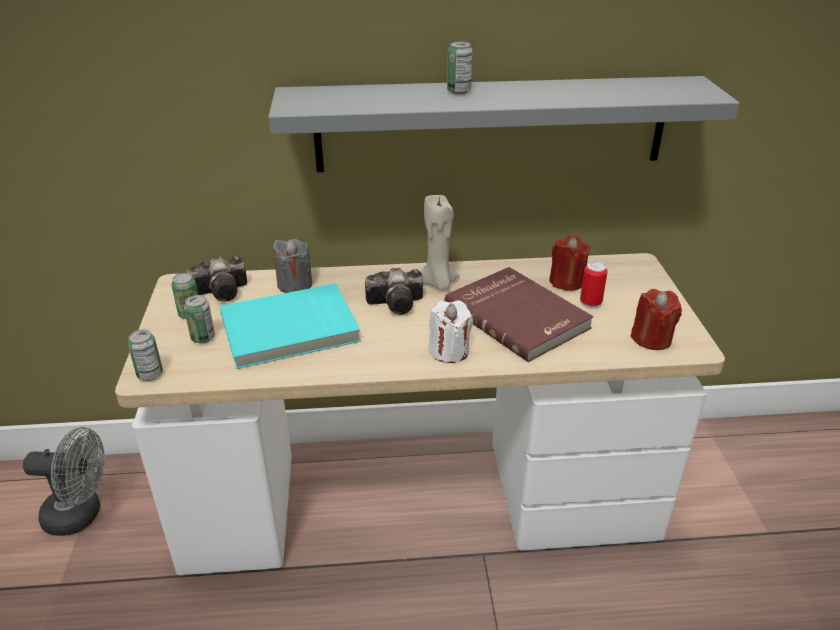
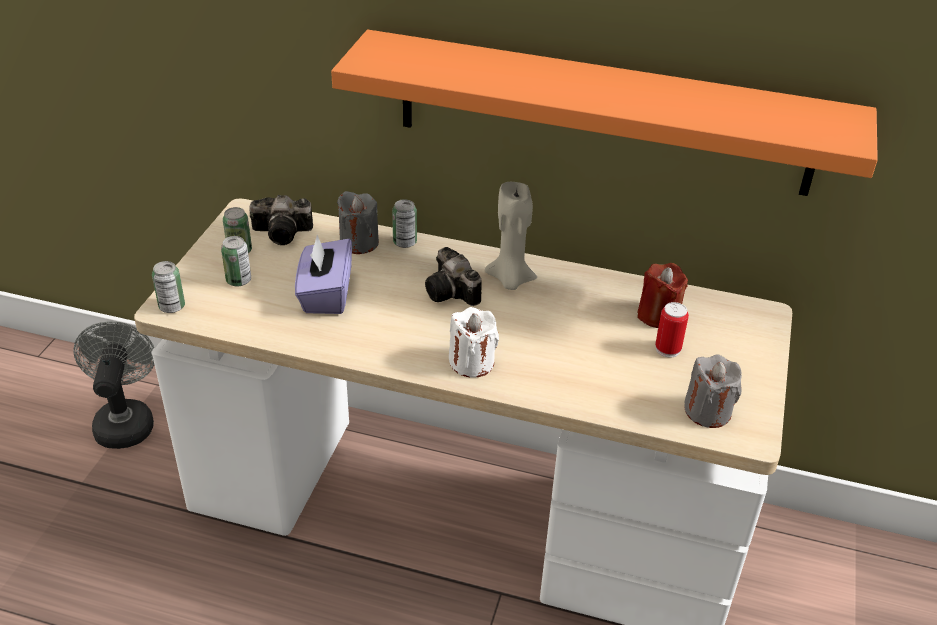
camera: 20 degrees right, 5 degrees up
(81, 515) = (125, 421): grey fan -> grey fan turned 120 degrees counterclockwise
(290, 330) = (325, 294): turquoise book -> purple tissue box
(398, 303) = (453, 293): camera -> camera turned 45 degrees clockwise
(458, 91) = (555, 74): can -> can (405, 242)
(491, 124) = (603, 113): grey shelf -> orange shelf
(518, 316) = (573, 343): red book -> none
(651, 338) = (707, 411): red candle -> grey candle

